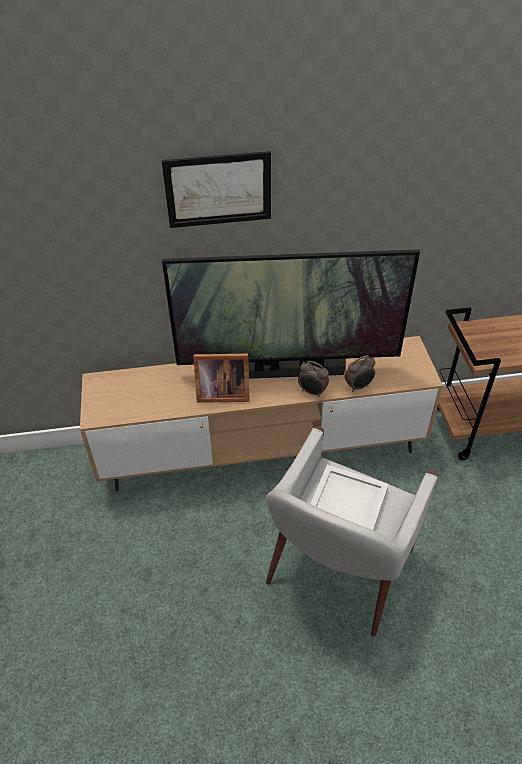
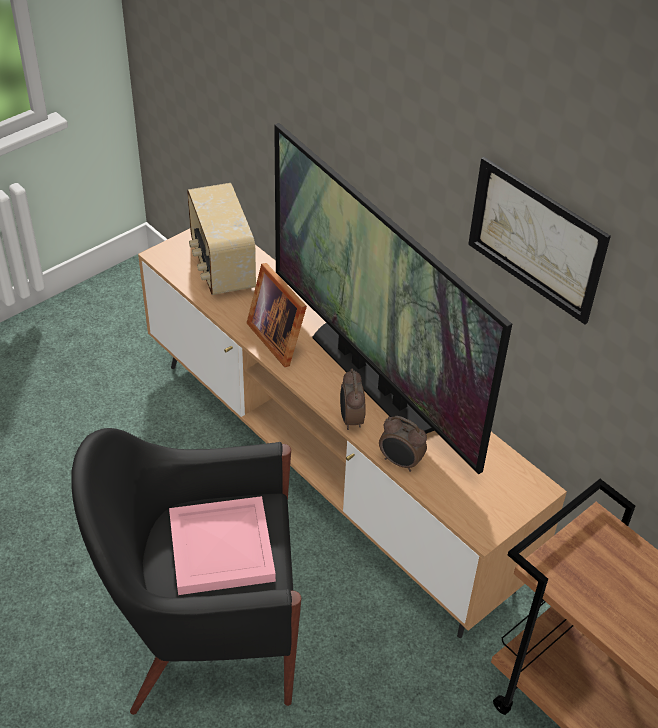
camera: 55 degrees right, 0 degrees up
(134, 392) = (221, 266): none -> radio
(218, 189) = (366, 81): picture -> picture (536, 239)
(338, 568) = (205, 632): white armchair -> black armchair
(346, 503) = (223, 546): white tray -> pink tray

